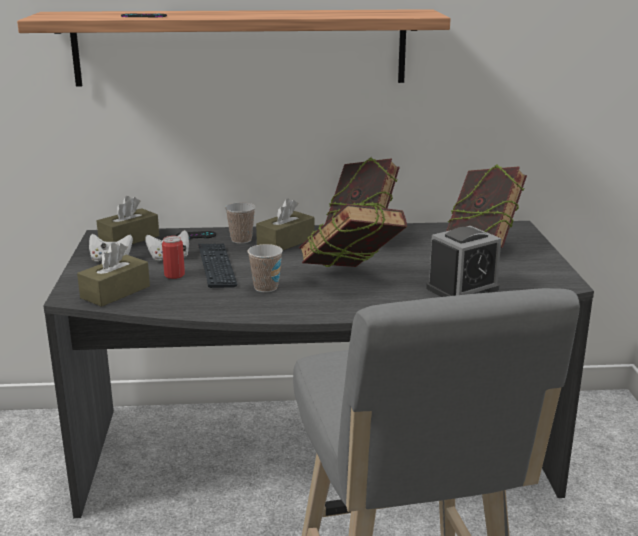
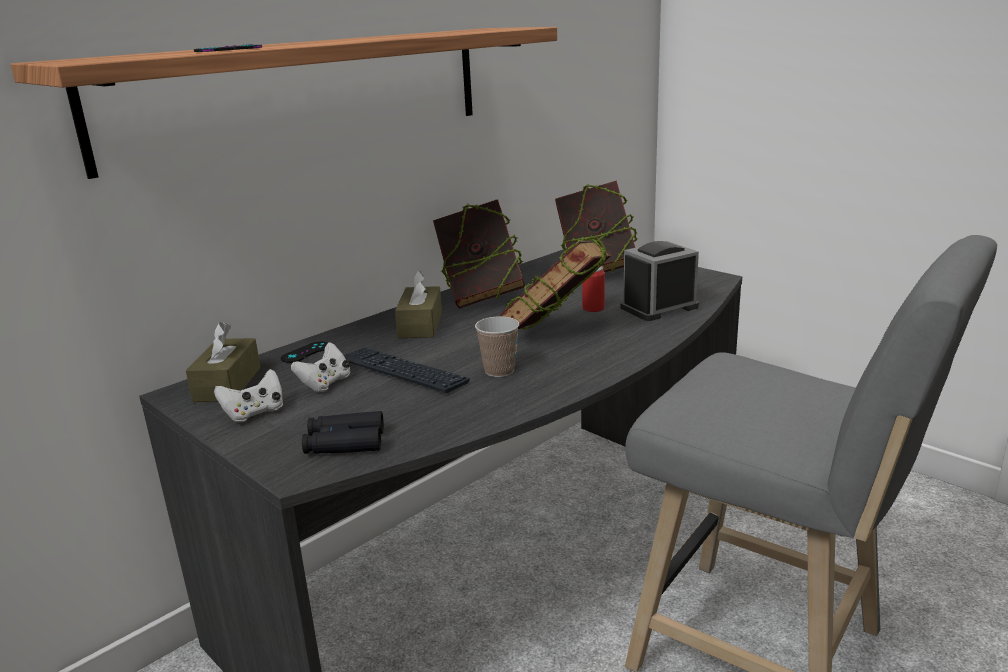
camera: 40 degrees left, 0 degrees up
(115, 292) = (344, 443): brown tissue box -> black binoculars
(174, 275) = (374, 398): can -> can (593, 308)
(241, 240) = (368, 339): cup -> none
(462, 288) = (659, 307): alarm clock -> alarm clock turned 135 degrees counterclockwise

